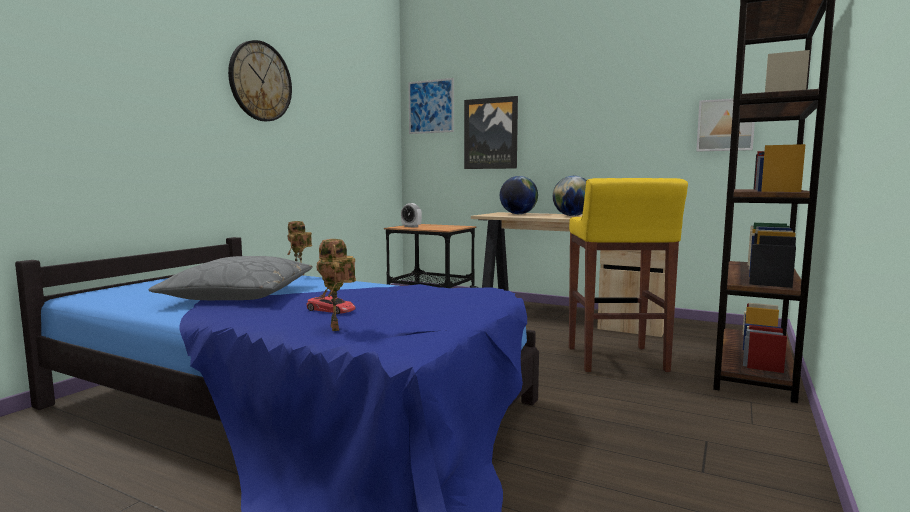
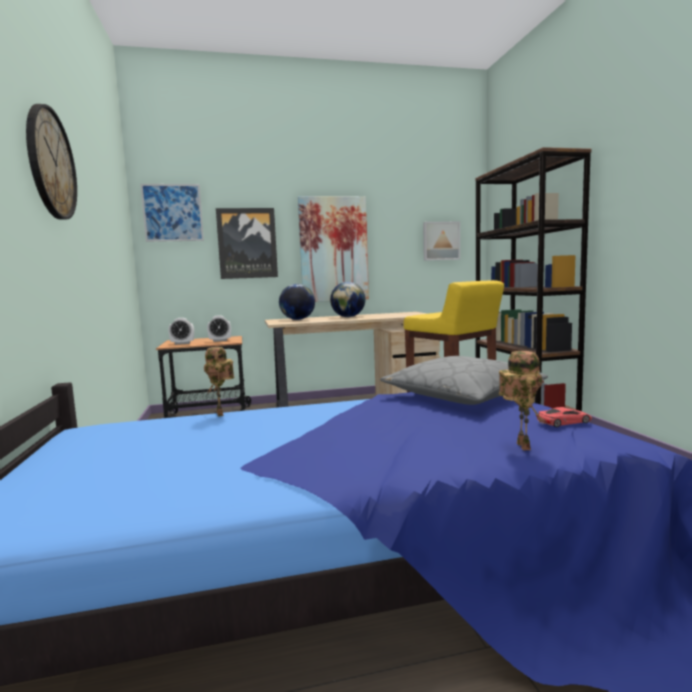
camera: 40 degrees left, 0 degrees up
(240, 295) = (254, 450): grey pillow -> grey pillow (461, 395)
(331, 310) = (437, 434): red toy car -> red toy car (564, 421)
(337, 328) = (520, 446): toy robot -> toy robot turned 120 degrees counterclockwise
(442, 228) = (220, 341): none -> alarm clock
(579, 138) = (333, 249): none -> picture

